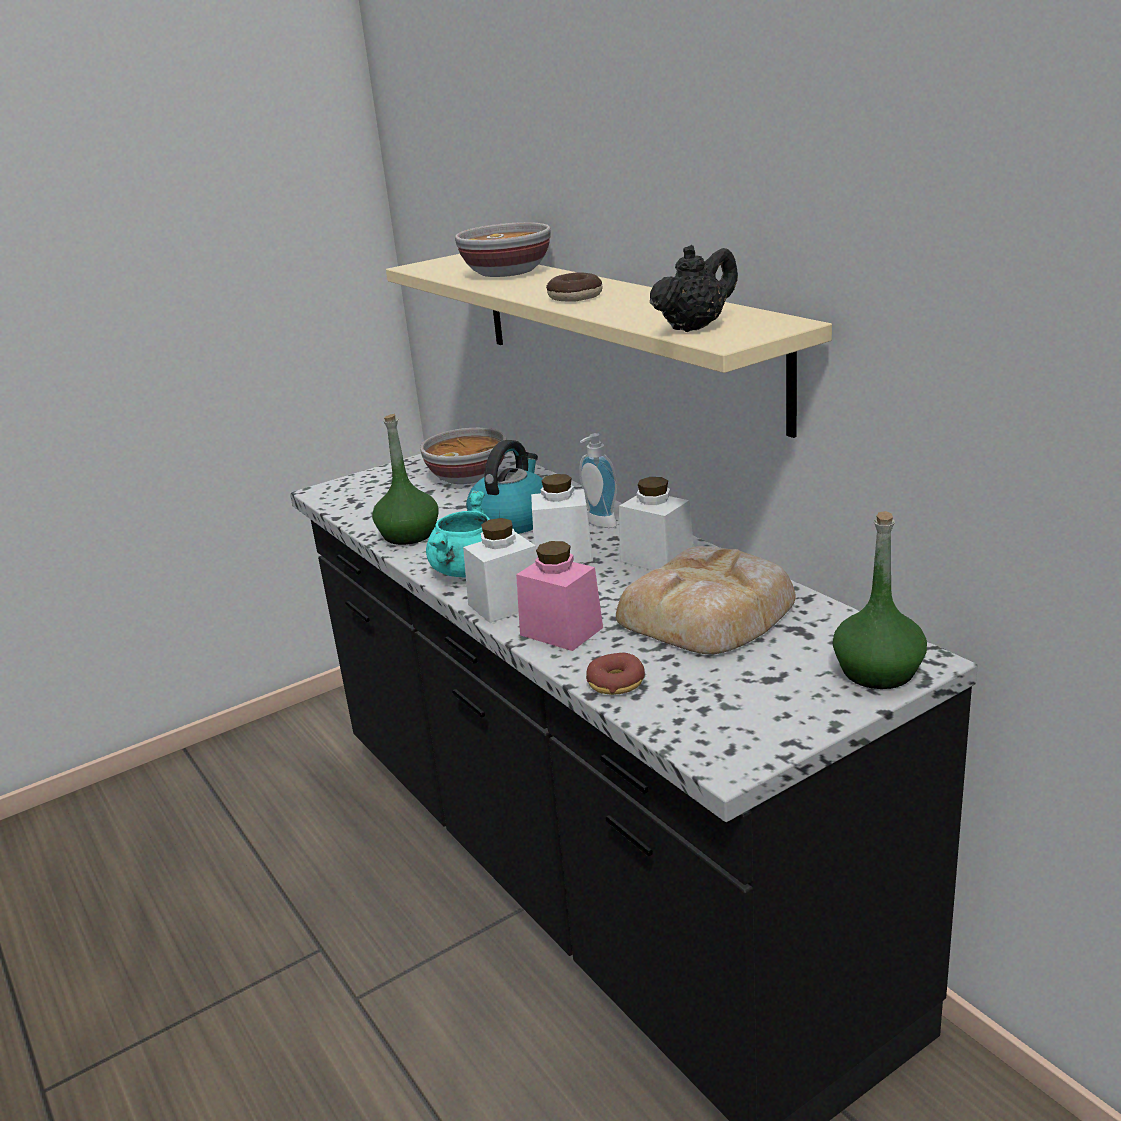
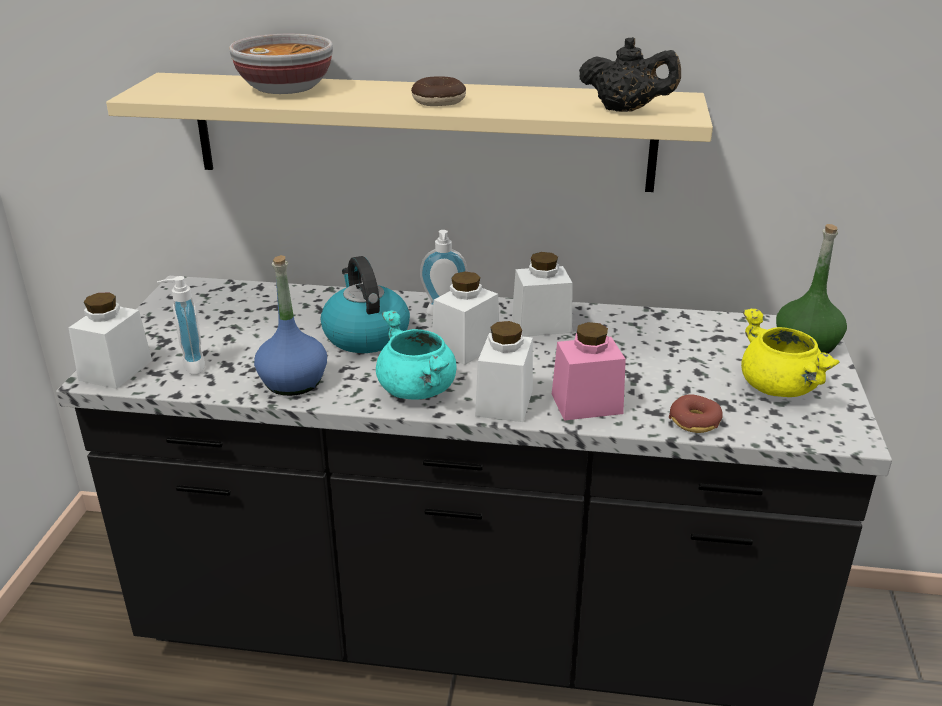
camera: 50 degrees left, 5 degrees up
(335, 490) = (115, 370): none -> white jar
(374, 502) = (189, 366): none -> soap dispenser
(408, 535) = (293, 382): green bottle -> blue bottle
(468, 476) = (239, 312): bowl -> none
(695, 327) = (626, 110): black teapot -> black teapot turned 105 degrees clockwise
(710, 613) = (651, 348): bread -> none
(755, 695) = (780, 388): none -> yellow cooking pot

